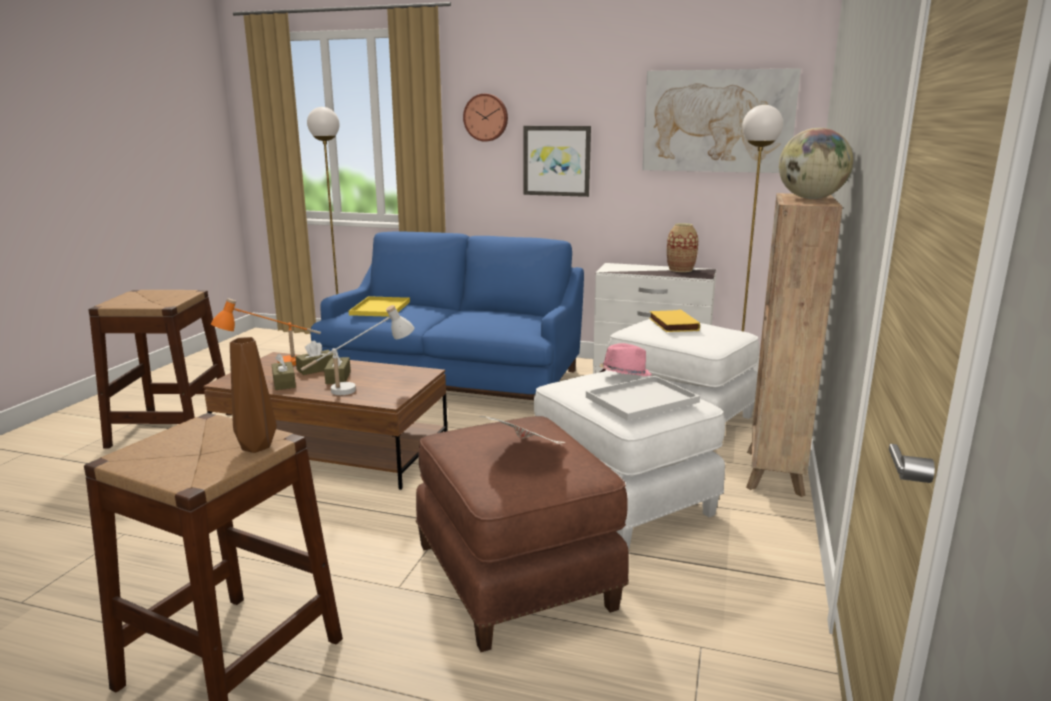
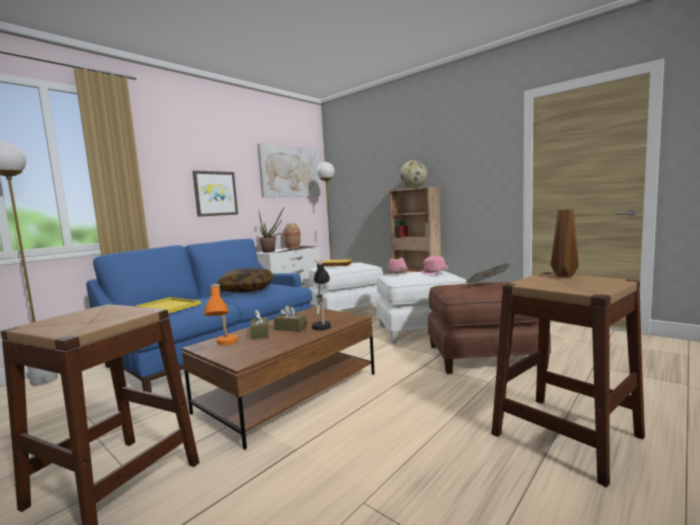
camera: 65 degrees left, 10 degrees down
(284, 383) = (278, 342): brown tissue box -> none
(361, 388) = (322, 323): white table lamp -> black table lamp
(480, 317) = (247, 290): none -> pillow
(486, 117) = (163, 164): wall clock -> none
(619, 269) = (271, 252): none -> potted plant
(641, 400) = (434, 272): white tray -> pink hat

